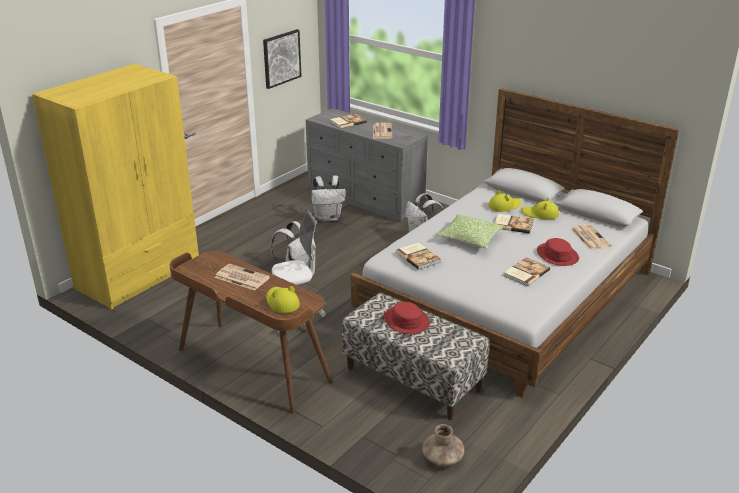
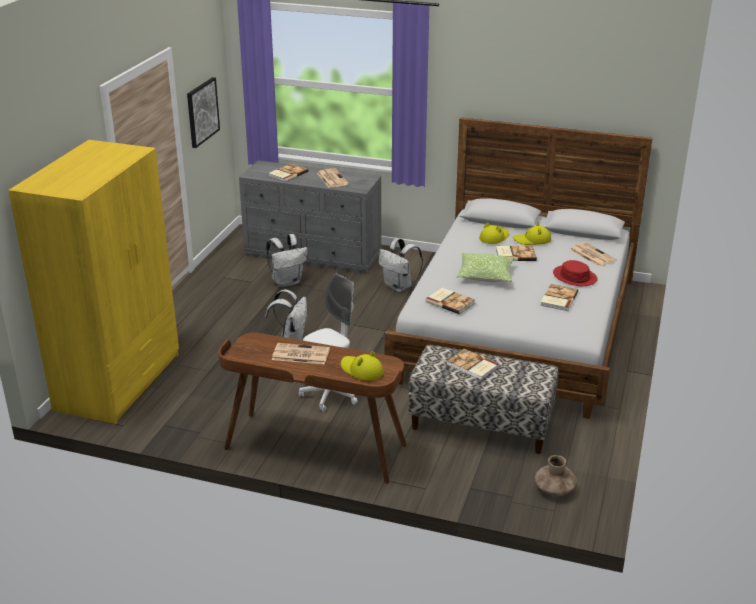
camera: 20 degrees left, 0 degrees up
(406, 320) = (472, 366): red hat -> book

